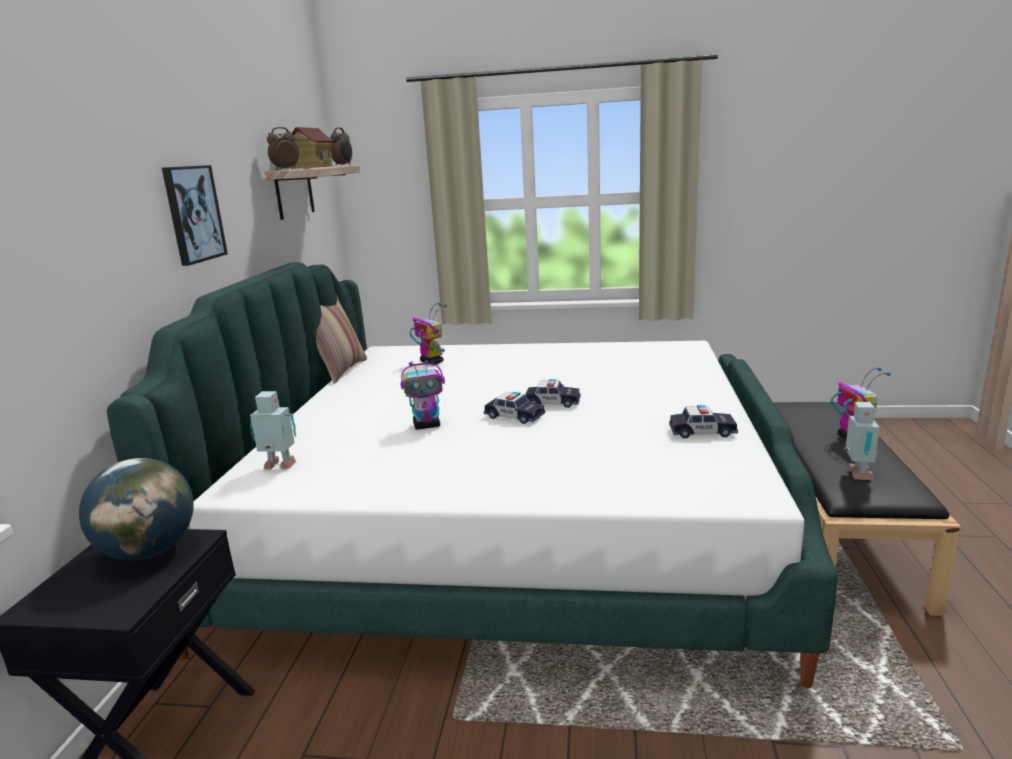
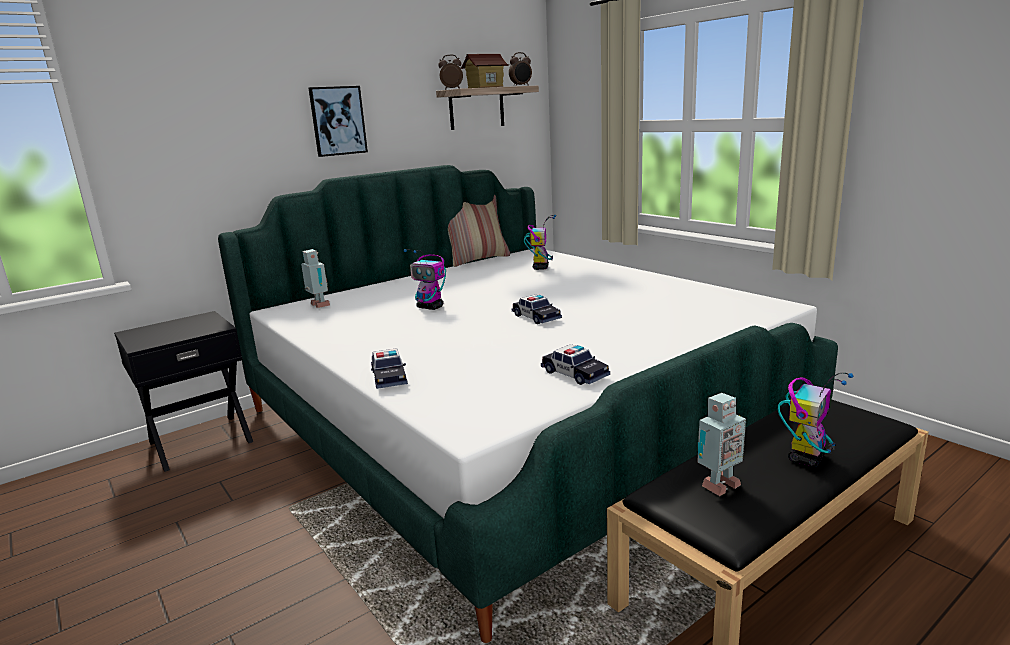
camera: 45 degrees right, 0 degrees up
(148, 551) = (198, 325): globe -> none
(514, 416) = (489, 318): toy car -> toy car (389, 377)

